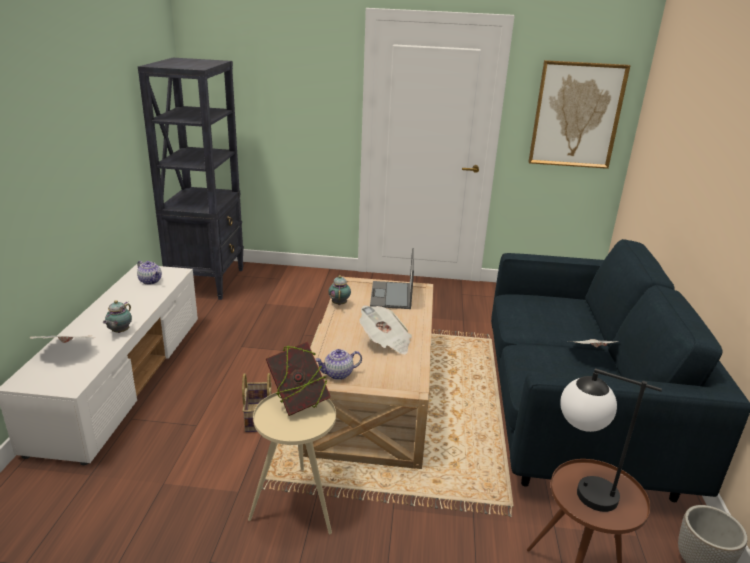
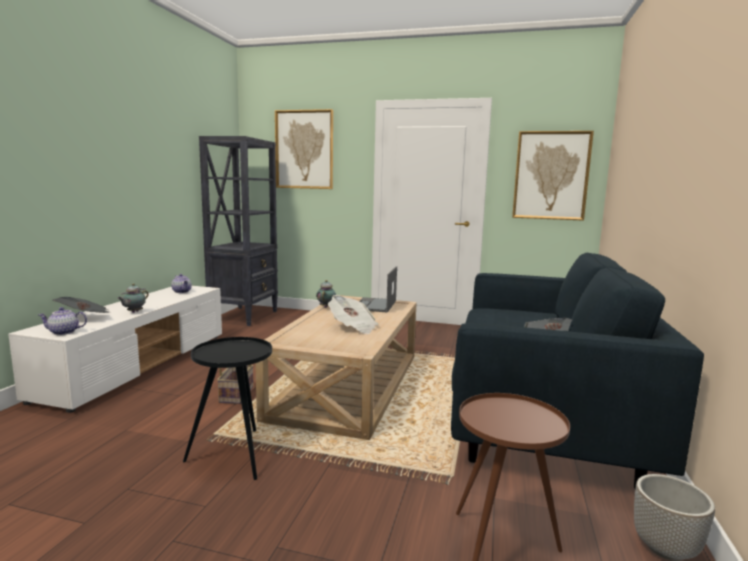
camera: 10 degrees right, 15 degrees down
(269, 68) = (304, 150): none -> picture
(297, 503) = (236, 454): beige side table -> black side table
(298, 402) = (242, 345): book -> none
(338, 374) = (296, 340): teapot -> teapot (63, 332)
(580, 489) = (492, 414): table lamp -> none

